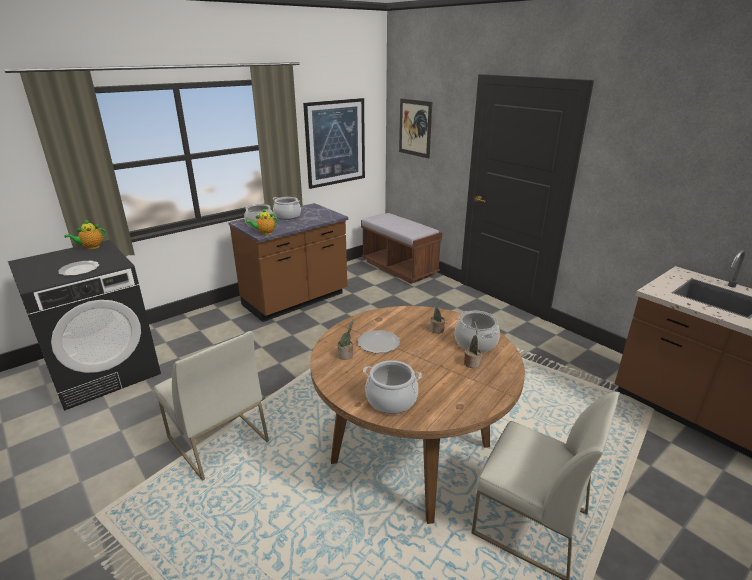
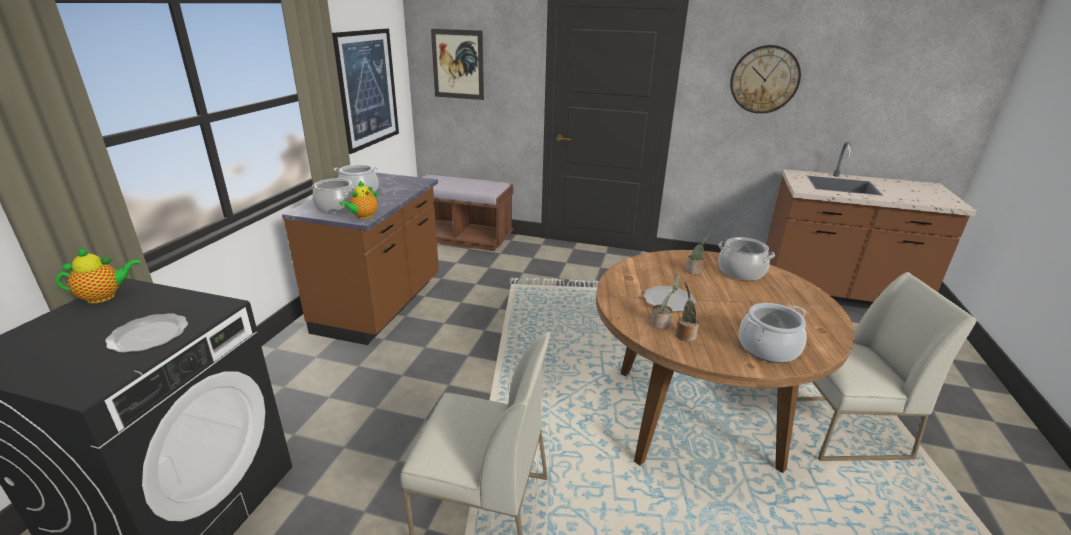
camera: 35 degrees left, 0 degrees up
(91, 247) = (104, 296): teapot -> teapot turned 135 degrees counterclockwise
(471, 362) = (767, 290): potted plant -> potted plant (684, 335)
(662, 167) = (764, 79): none -> wall clock

